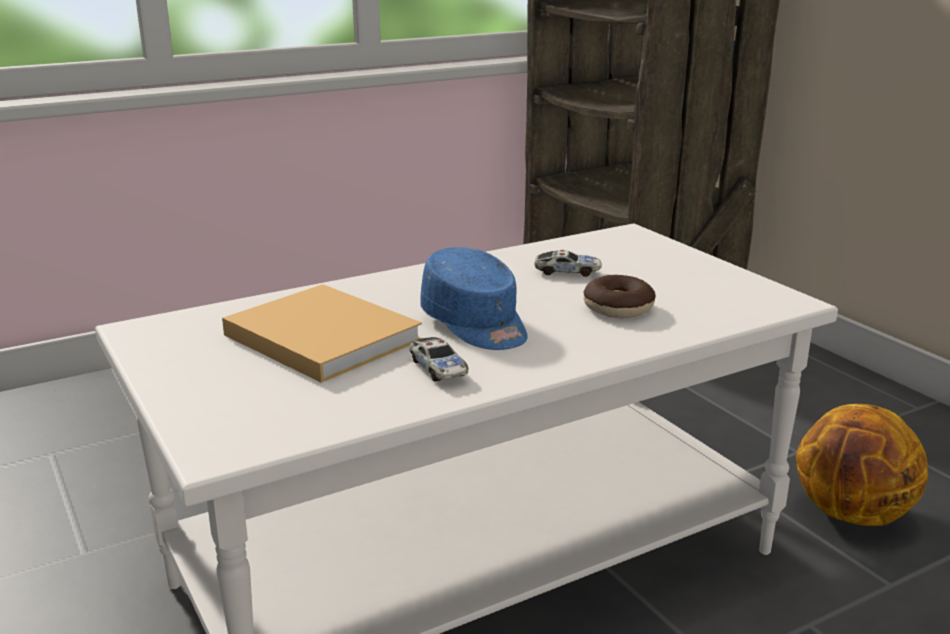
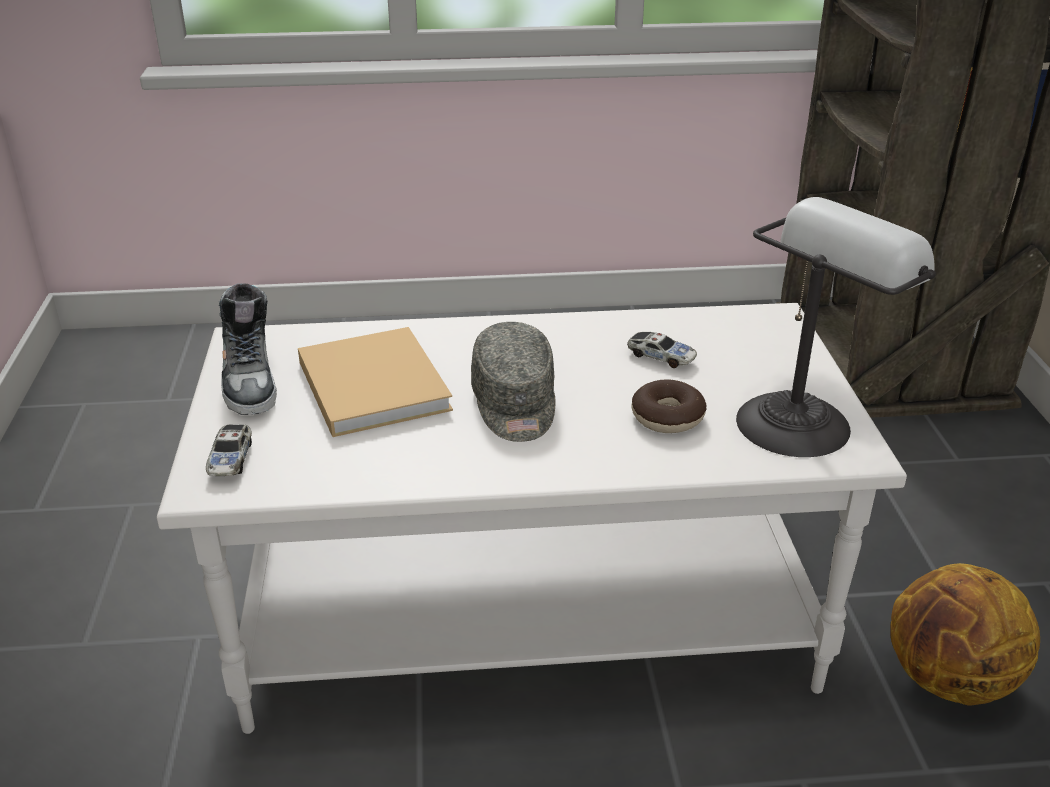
camera: 25 degrees right, 10 degrees up
(181, 357) = (250, 379): none -> shoe
(439, 369) = (437, 449): toy car -> toy car (231, 460)
(476, 325) = (515, 404): blue cap -> grey cap
(723, 286) = (806, 414): none -> table lamp

